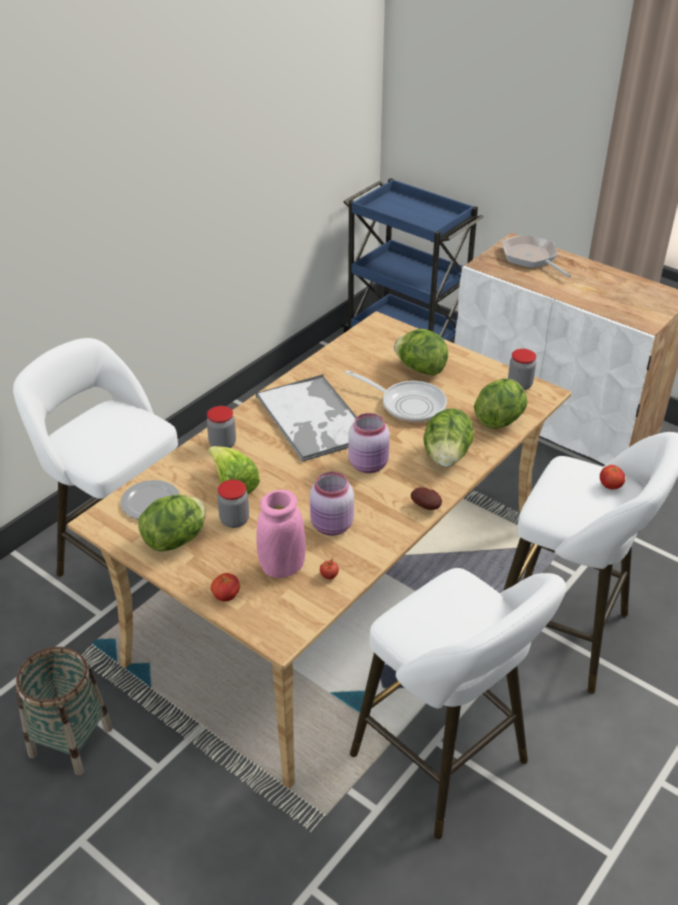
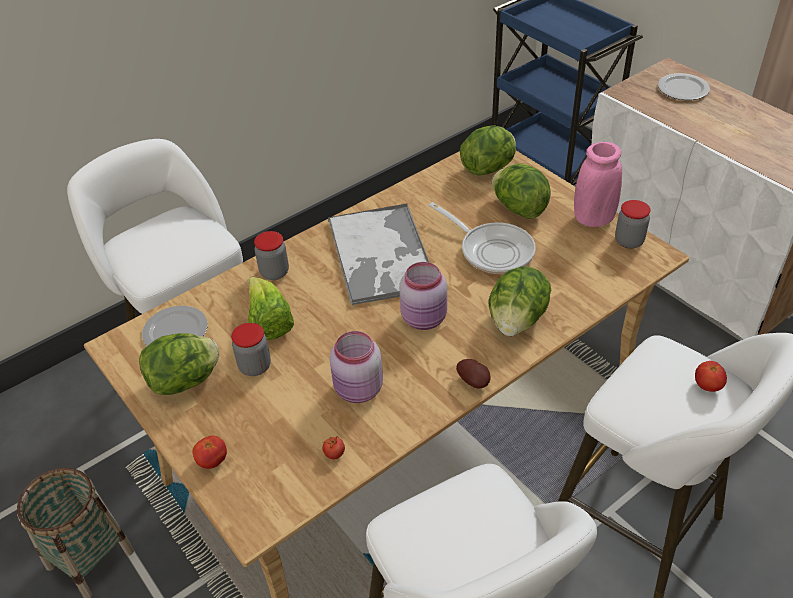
camera: 15 degrees right, 5 degrees up
(282, 567) = (286, 434): pink vase -> pink vase (593, 219)
(500, 420) = (593, 282): lettuce -> lettuce (489, 168)
(531, 258) = (682, 89): frying pan -> plate

